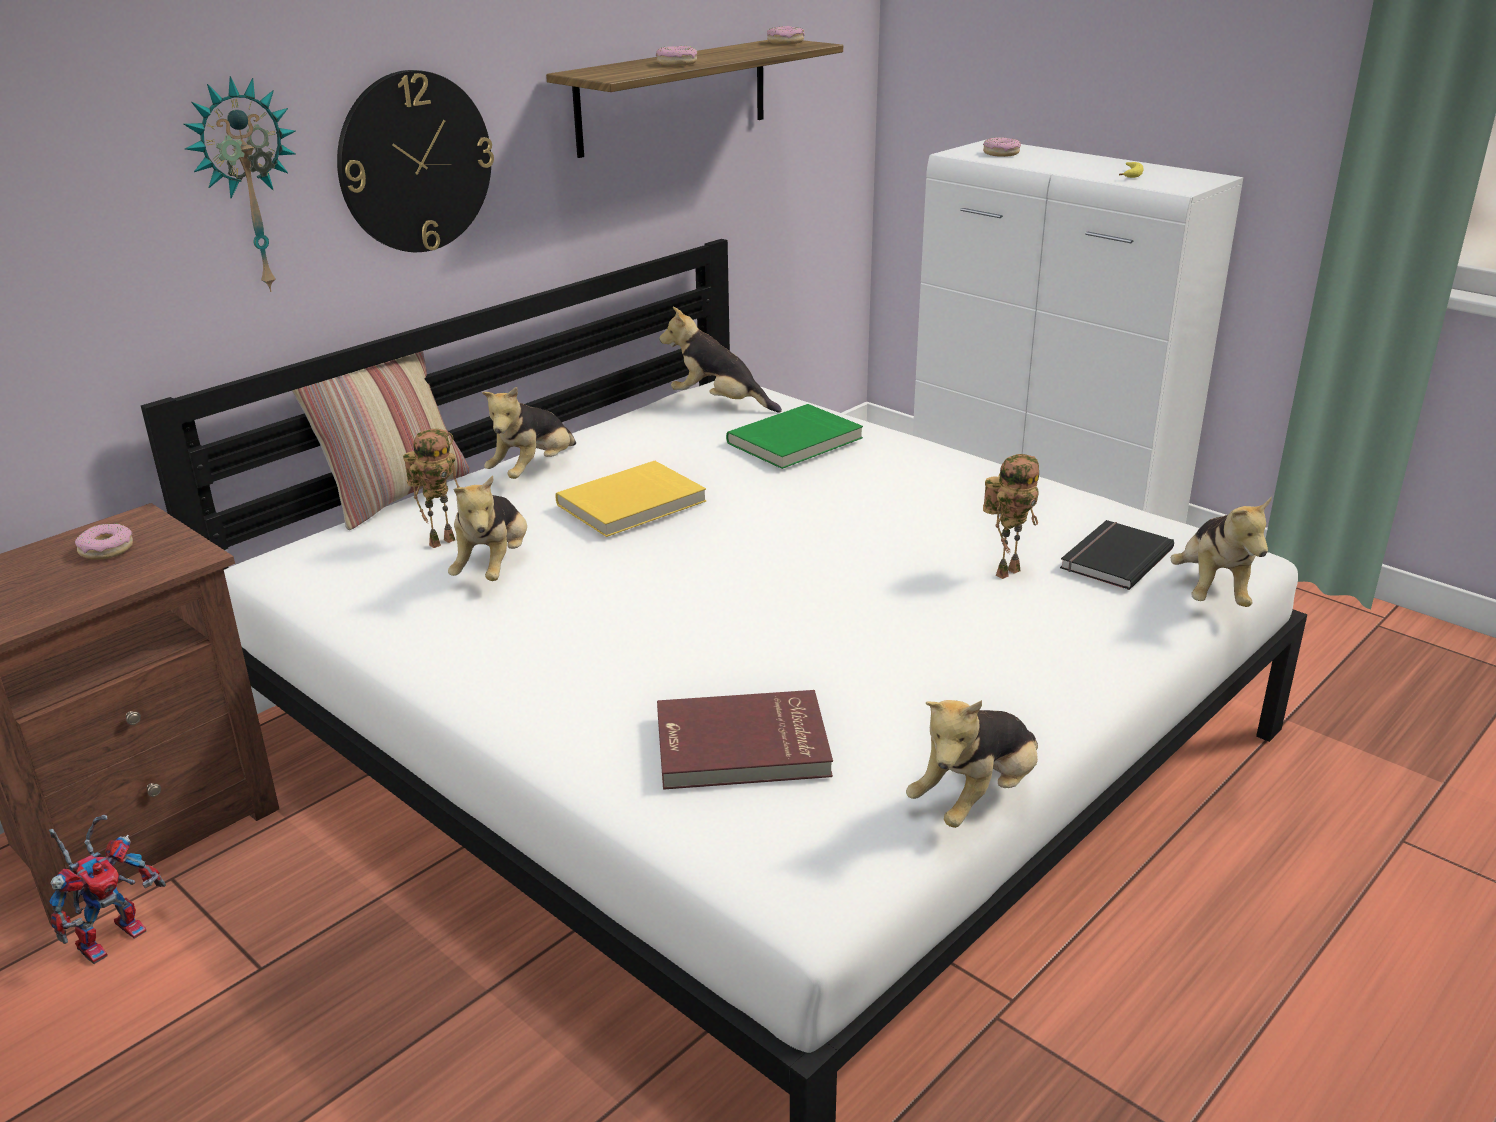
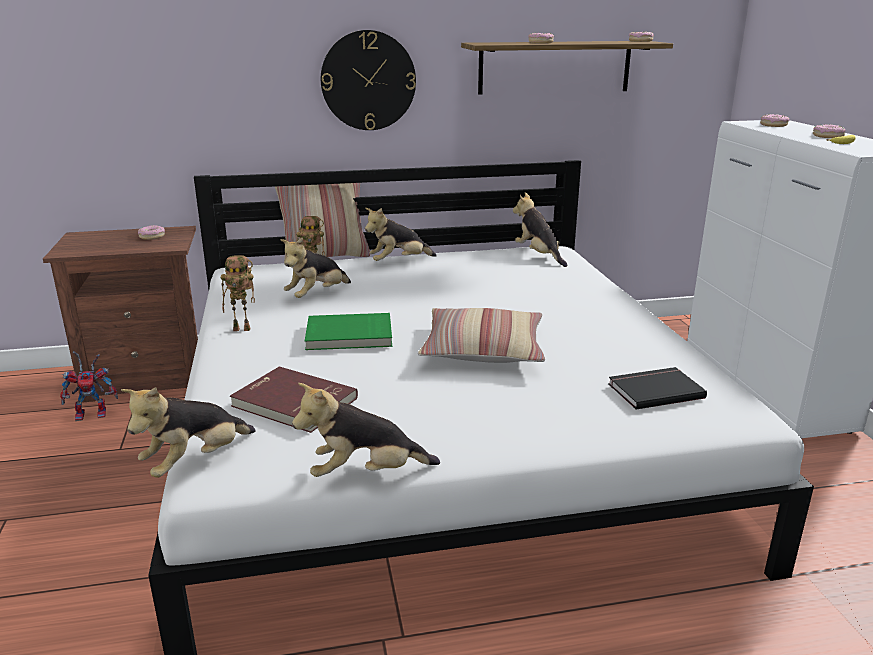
camera: 35 degrees right, 5 degrees down
(246, 186) = (267, 78): wall clock -> none
(633, 504) = (419, 287): yellow book -> none
(796, 441) = (549, 281): green book -> green book (349, 336)
(857, 572) = (483, 349): none -> pillow
(1006, 571) = (572, 375): toy robot -> toy robot (243, 329)
(1095, 165) = (828, 136): none -> donut
(1211, 591) = (696, 429): plush toy -> plush toy (195, 462)

